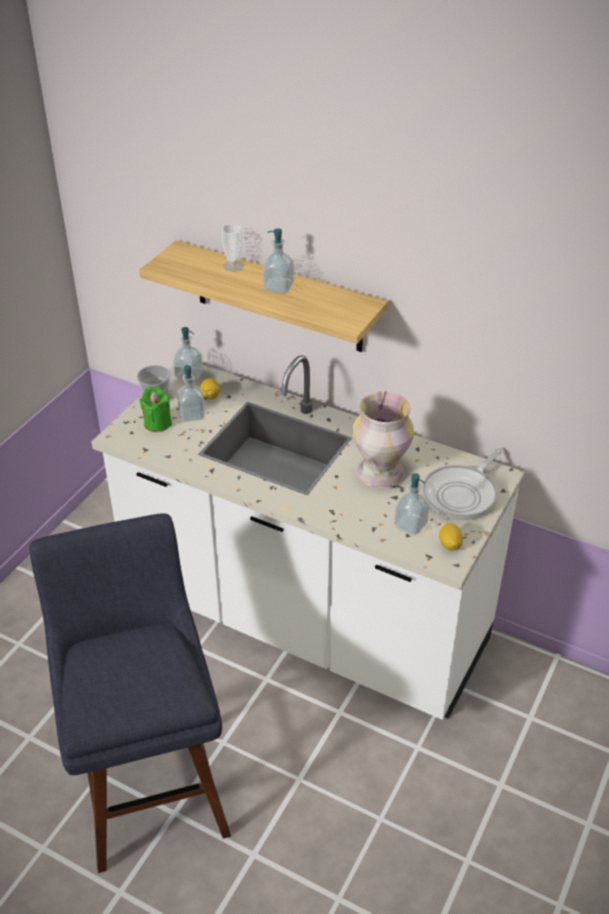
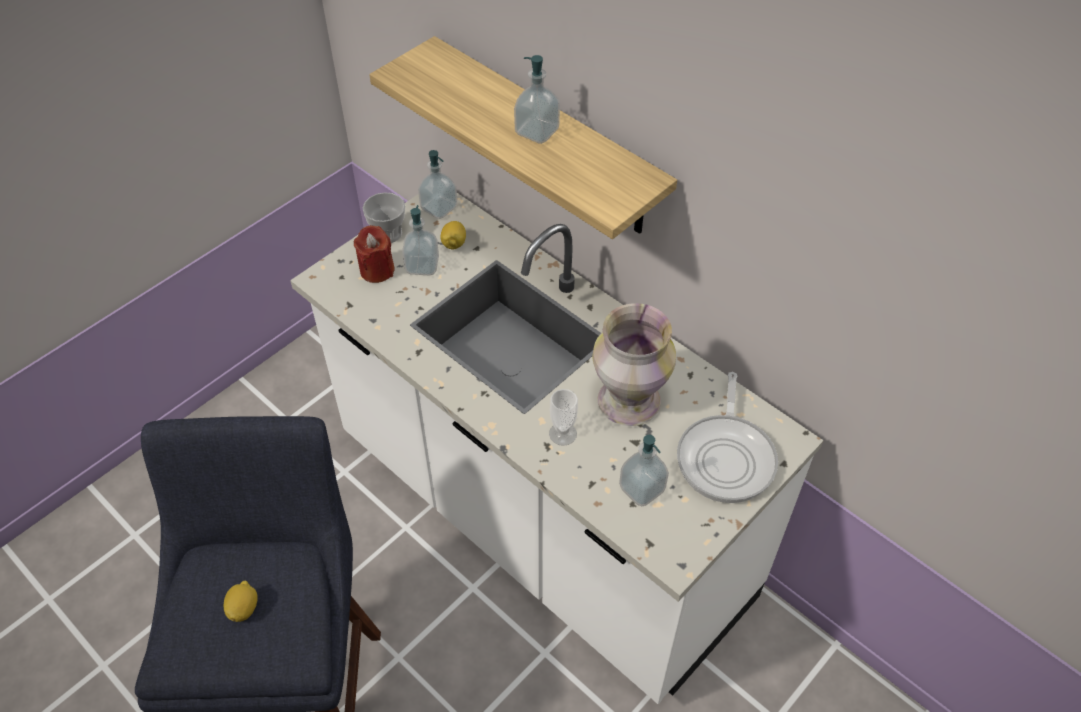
camera: 15 degrees right, 10 degrees up
(157, 423) = (377, 270): green candle -> red candle
(233, 266) = (490, 89): cup -> cup (563, 434)
(450, 545) = (683, 532): lemon -> lemon (244, 608)
(462, 494) = (726, 457): frying pan -> frying pan turned 45 degrees counterclockwise

